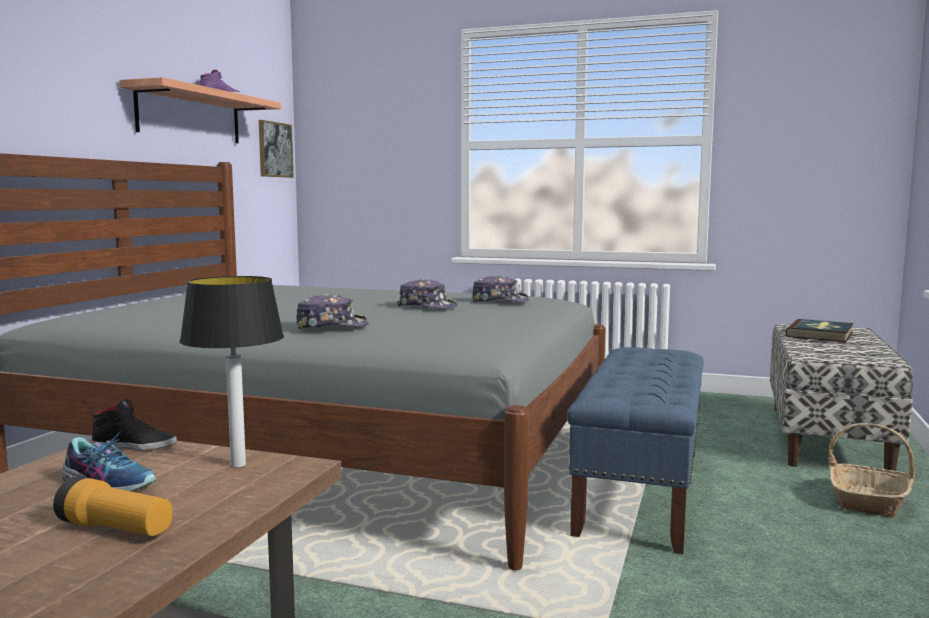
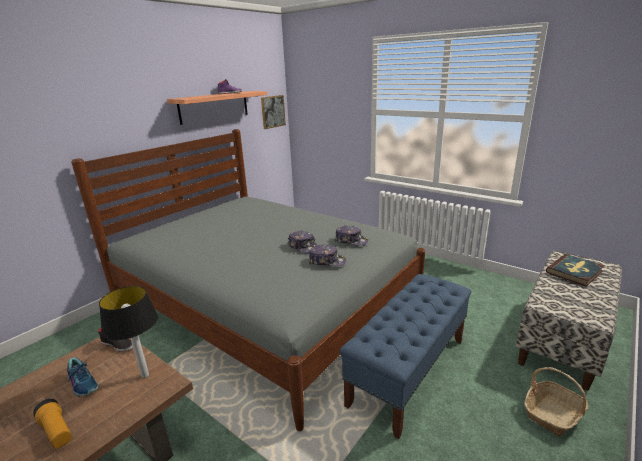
camera: 20 degrees right, 15 degrees up
(332, 326) = (232, 272): cap -> cap (327, 261)

